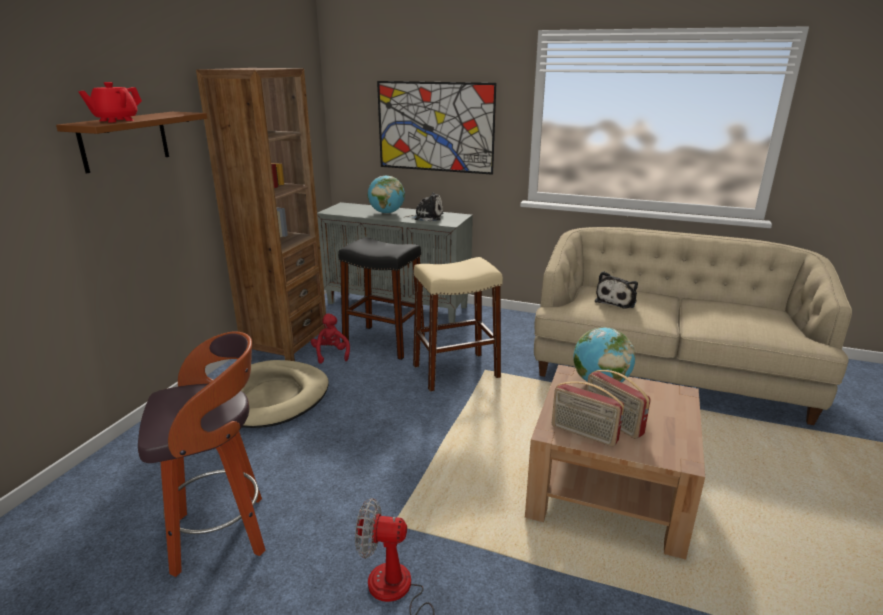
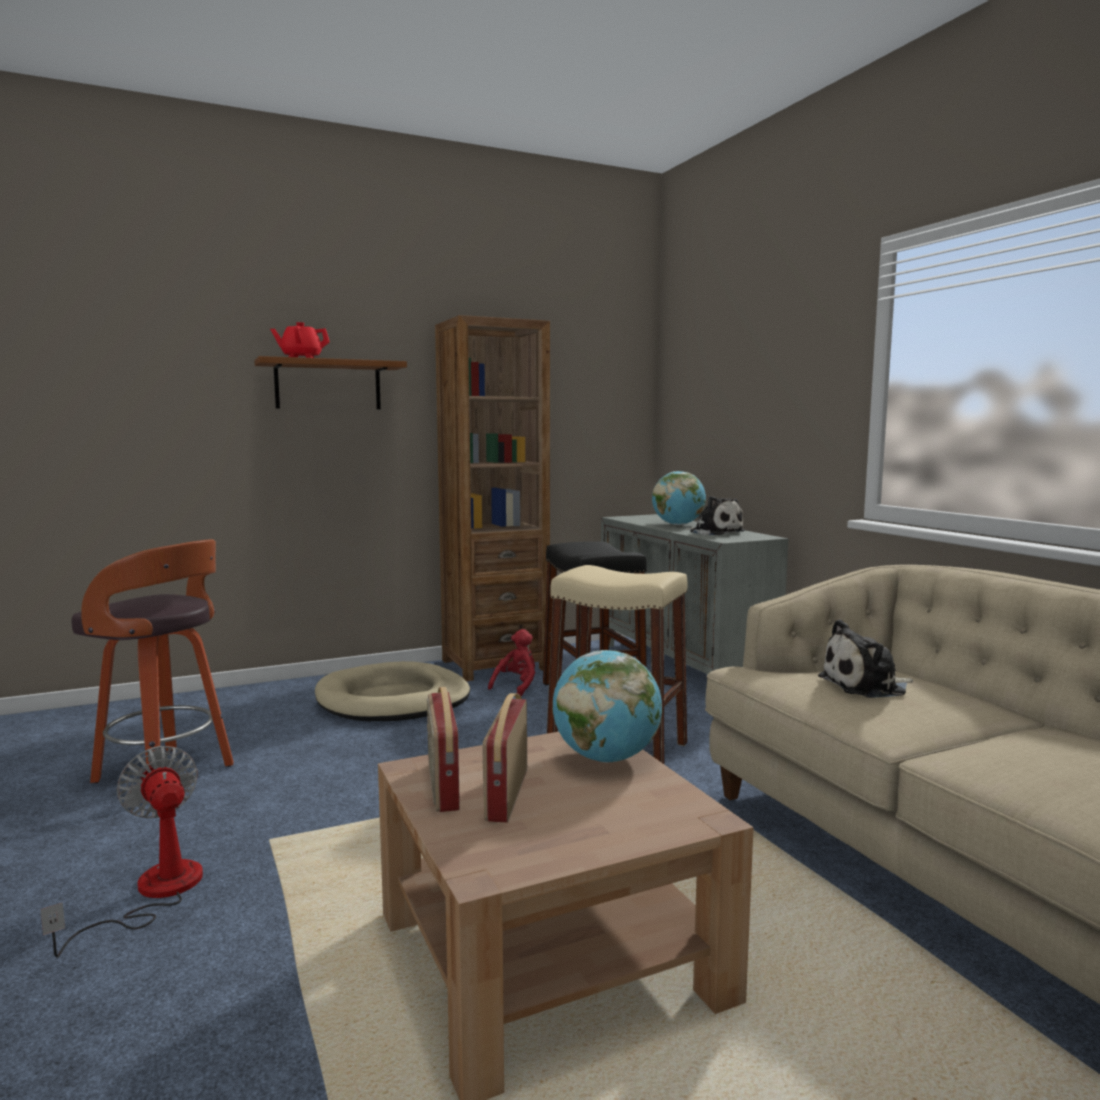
camera: 45 degrees right, 15 degrees down
(435, 127) = (757, 405): picture -> none

